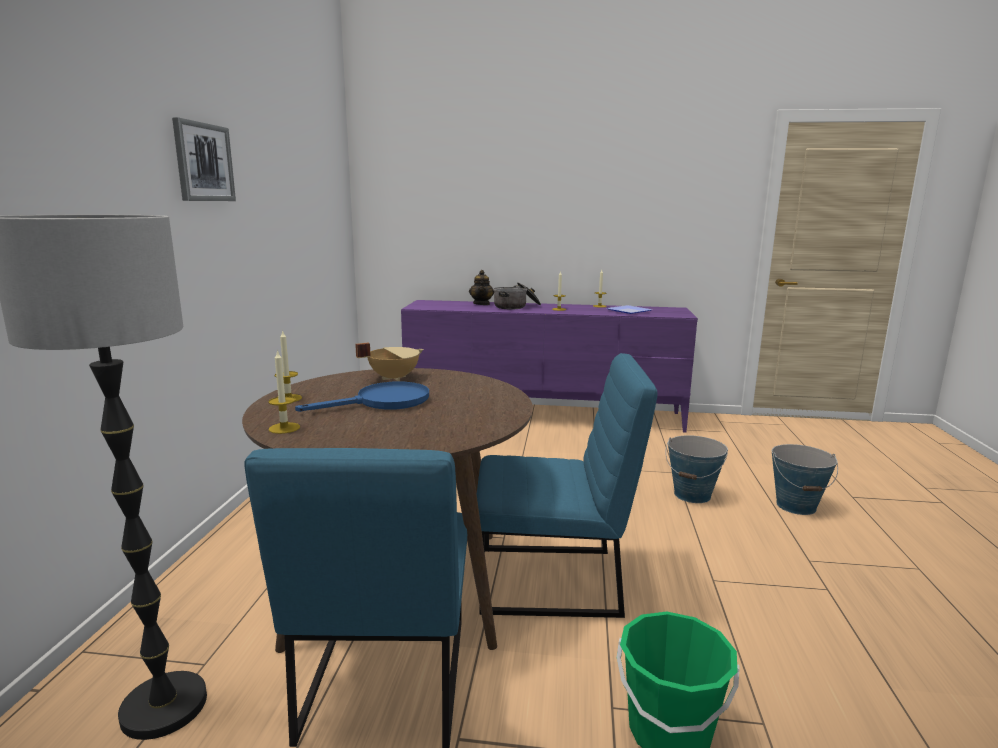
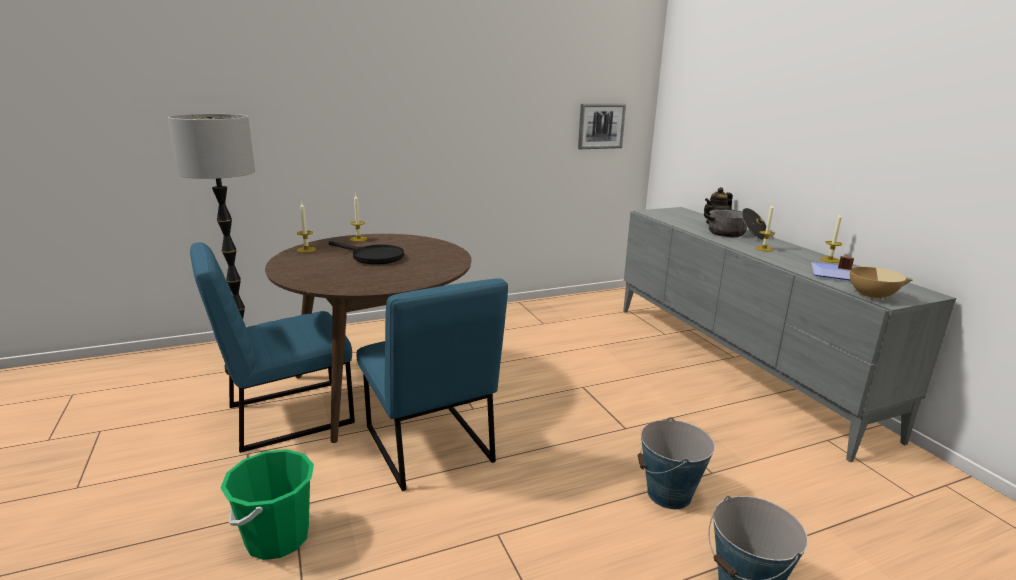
camera: 60 degrees right, 5 degrees up
(203, 162) = (425, 77): picture -> picture (601, 126)
(383, 402) = (372, 257): blue frying pan -> black frying pan
(393, 378) = (429, 248): beige cooking pot -> beige cooking pot (871, 296)
(544, 415) = (737, 364): purple cabinet -> grey cabinet

